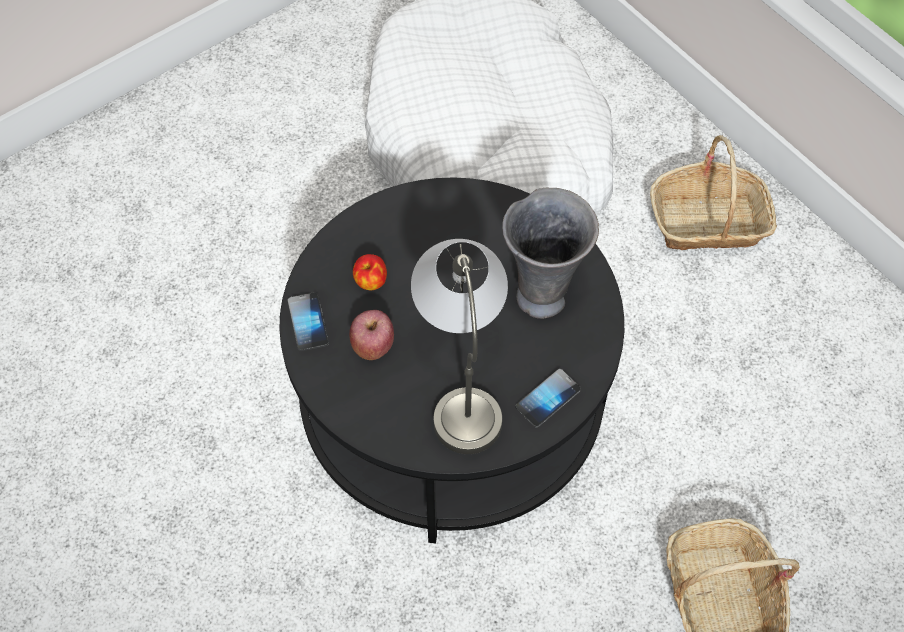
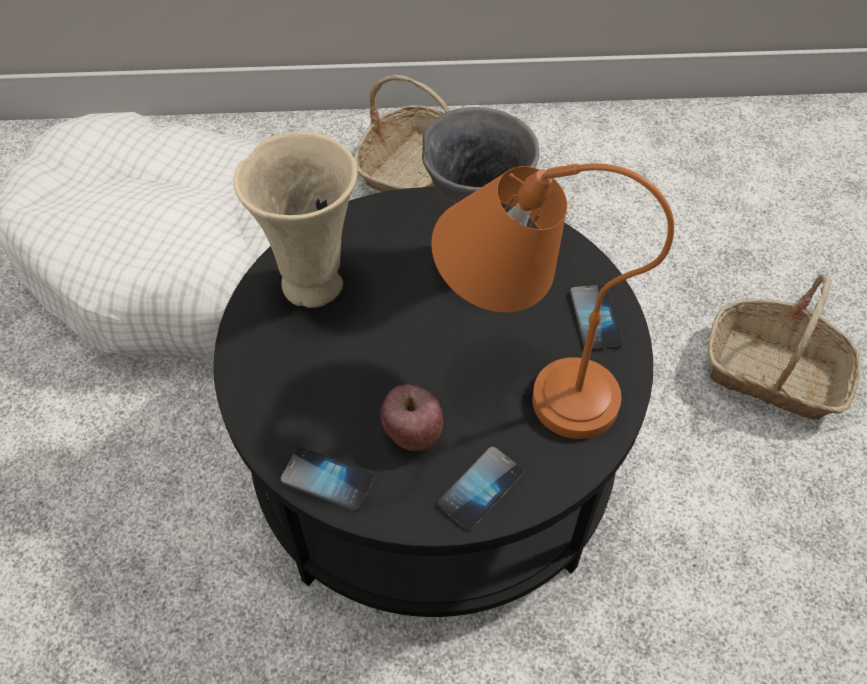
camera: 55 degrees left, 5 degrees down
(361, 406) = (480, 489): none -> phone
(370, 282) = (329, 388): apple -> none
(445, 219) = (313, 281): none -> beige vase
(463, 381) = (521, 376): grey table lamp -> orange table lamp

